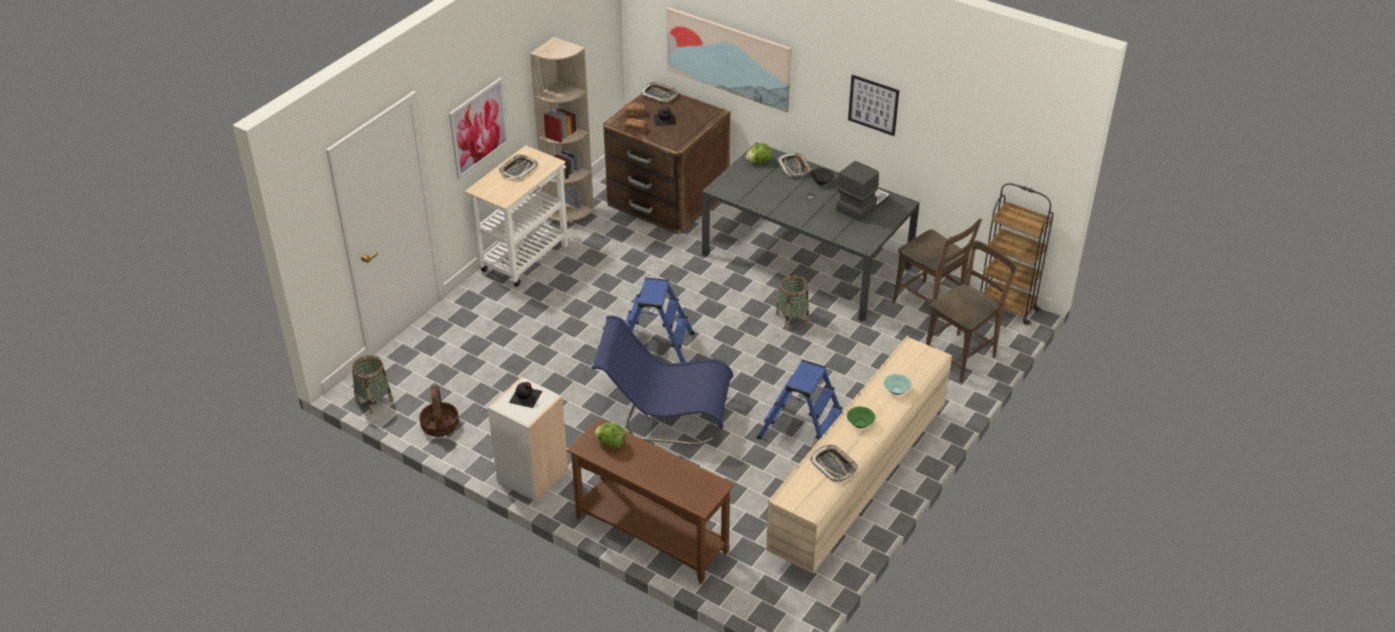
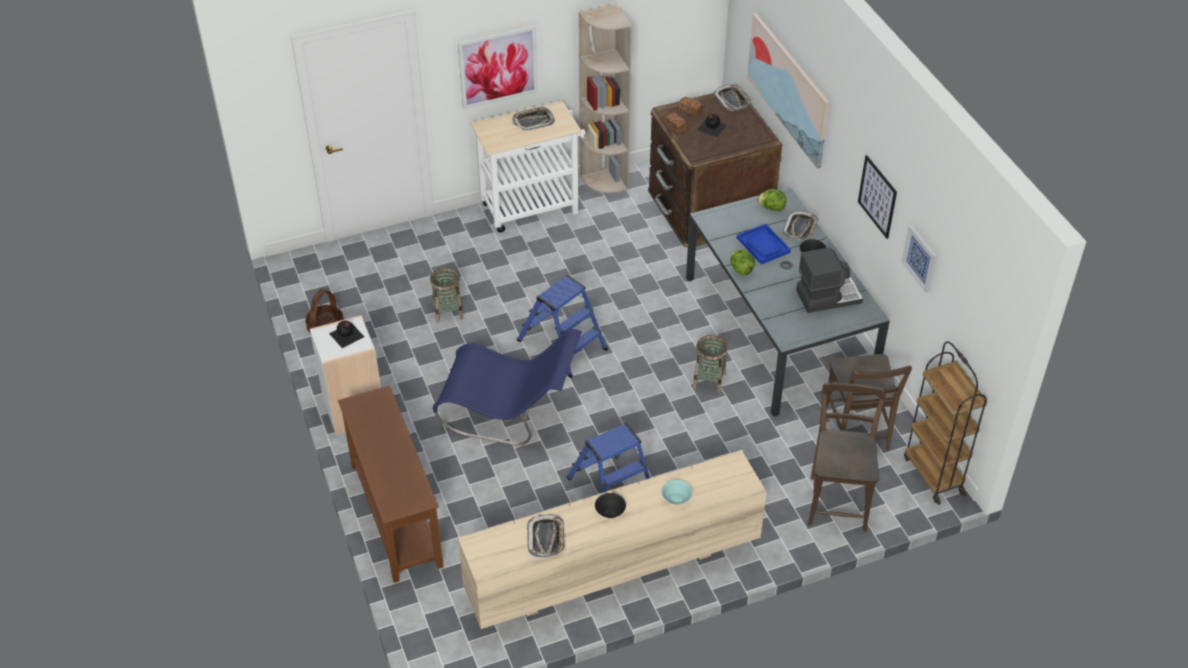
camera: 35 degrees right, 5 degrees up
(374, 401) = (298, 280): basket -> basket (448, 311)
(610, 443) = (376, 413): lettuce -> lettuce (740, 269)
(665, 415) = (509, 413): blue chair -> blue chair turned 150 degrees clockwise
(780, 190) = (763, 245): none -> blue tray
(860, 424) = (610, 512): green bowl -> black bowl
(941, 134) = (920, 258): none -> picture
(962, 355) = (838, 500): brown chair -> brown chair turned 75 degrees counterclockwise

